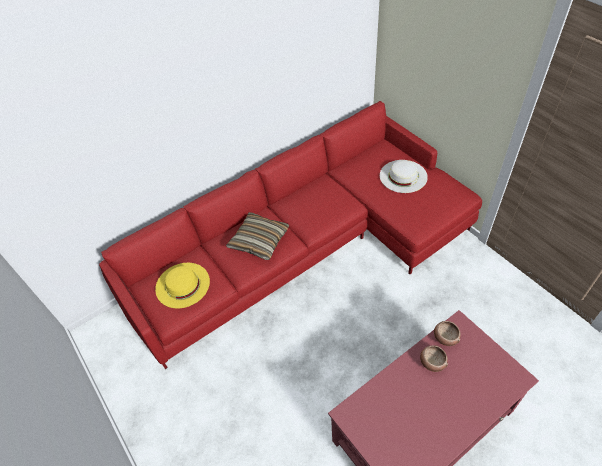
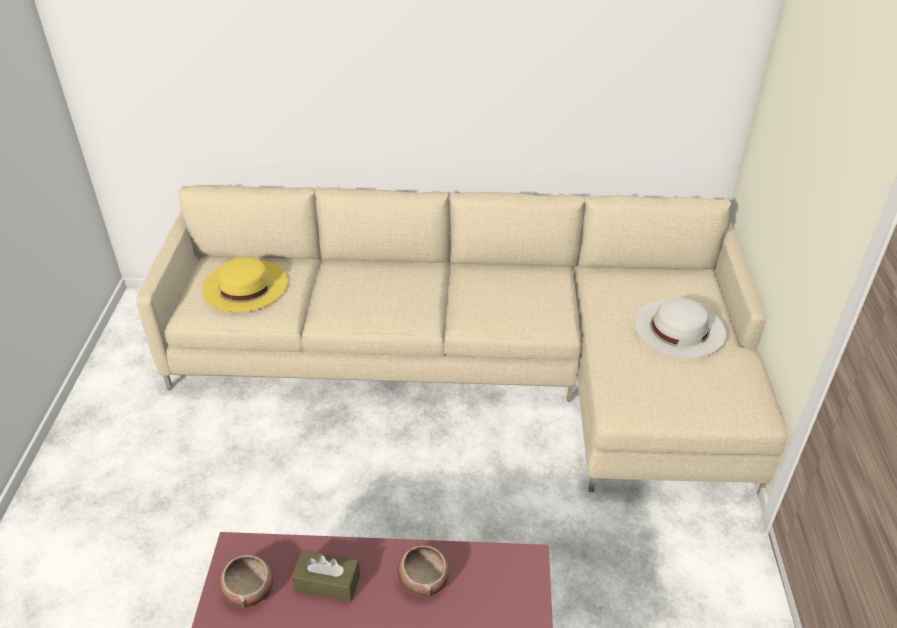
camera: 35 degrees right, 10 degrees down
(259, 240) = (385, 291): pillow -> none
(308, 247) = (481, 365): red sofa -> beige sofa
(398, 395) = (327, 583): none -> brown tissue box
(445, 337) = (482, 563): bowl -> bowl (249, 589)

